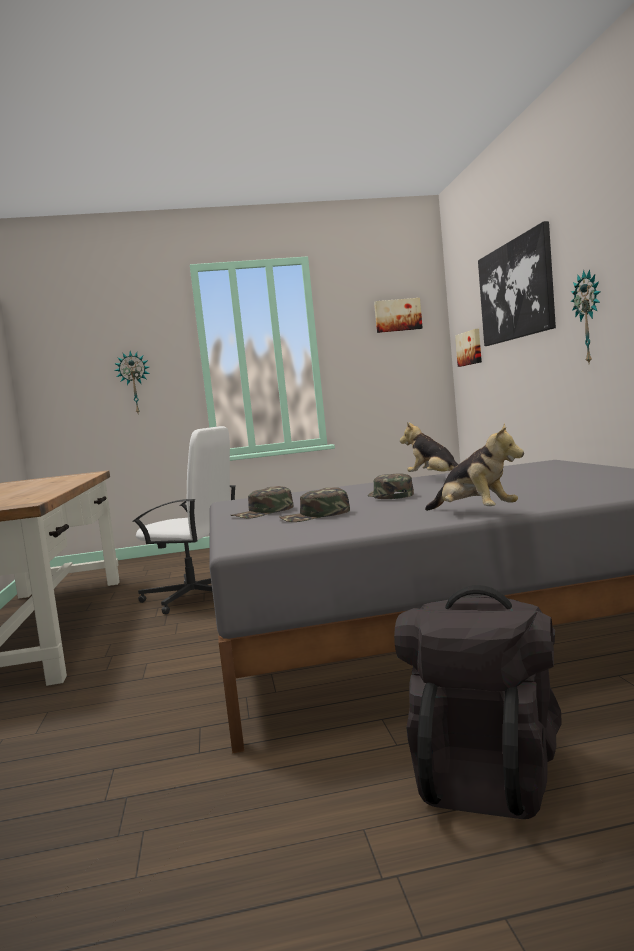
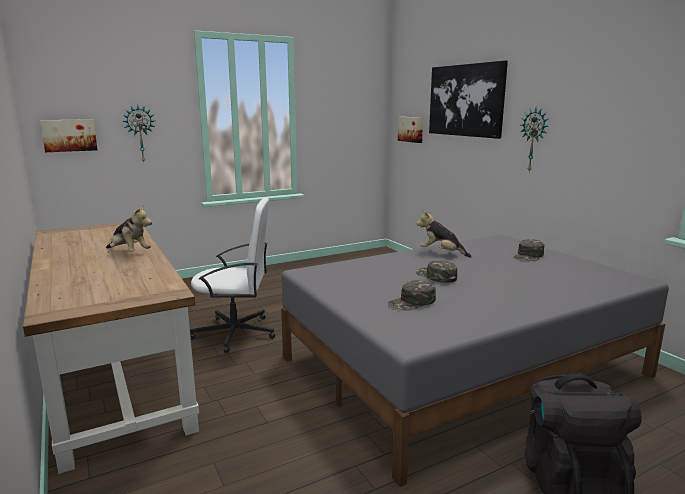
camera: 20 degrees left, 10 degrees up
(263, 512) = (359, 293): green cap -> green cap (529, 256)
(397, 315) = (355, 94): picture -> picture (69, 135)
(474, 513) = (533, 308): plush toy -> plush toy (129, 253)

